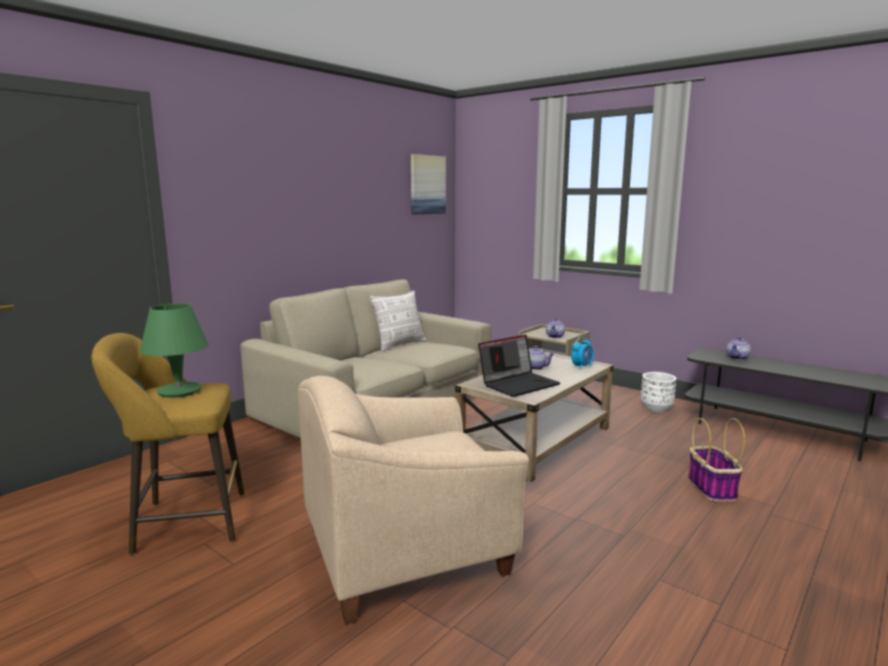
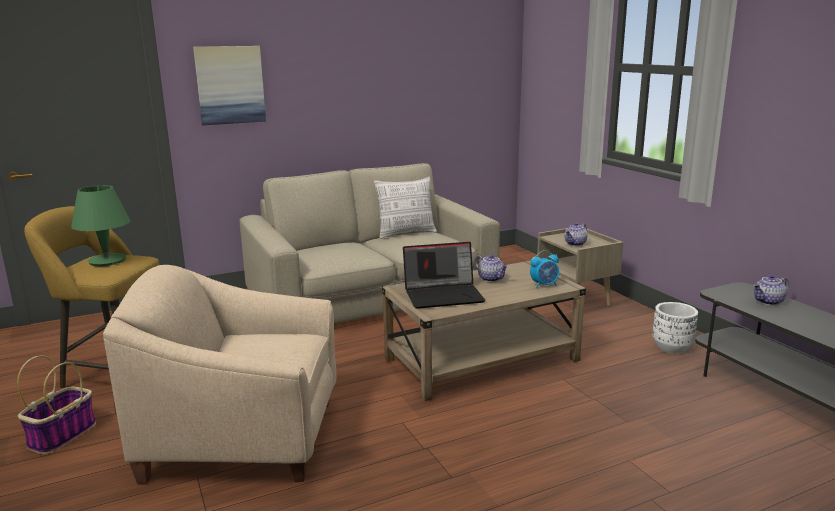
camera: 25 degrees right, 5 degrees up
(427, 185) = (478, 56): picture -> picture (230, 85)
(711, 487) = (616, 452): basket -> basket (62, 435)

